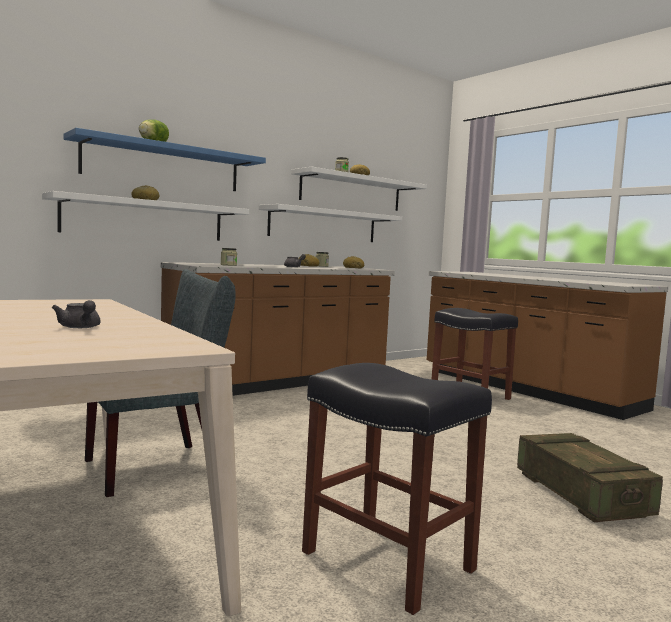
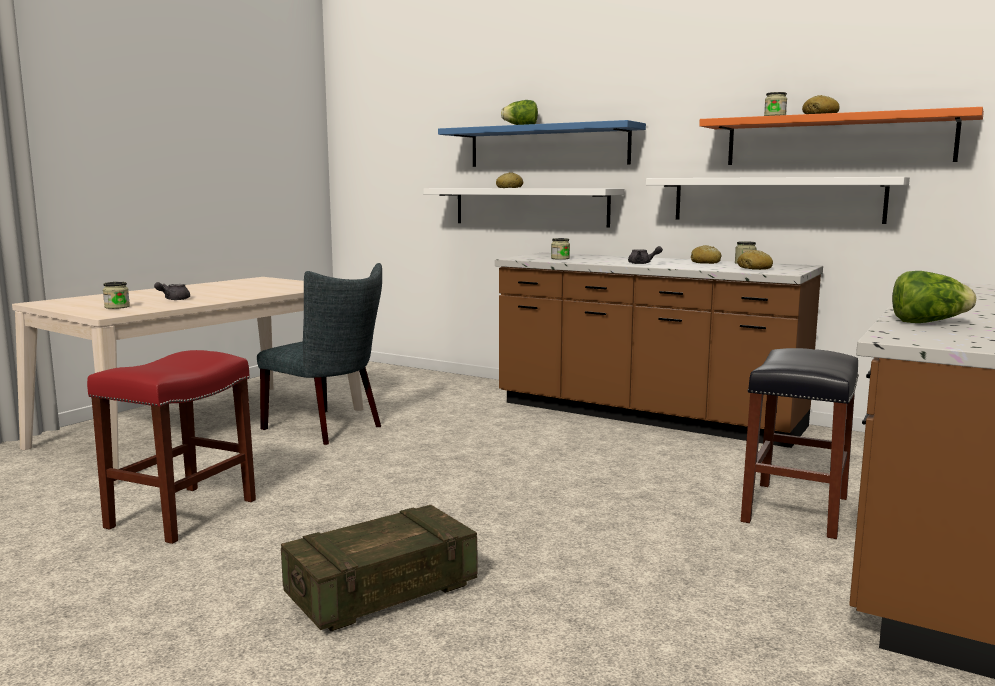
camera: 70 degrees right, 5 degrees up
(110, 342) = (117, 307): none -> jar
(352, 192) = (837, 140): white shelf -> orange shelf
(385, 560) = (183, 512): black stool -> red stool
(577, 281) = (927, 322): none -> lettuce

